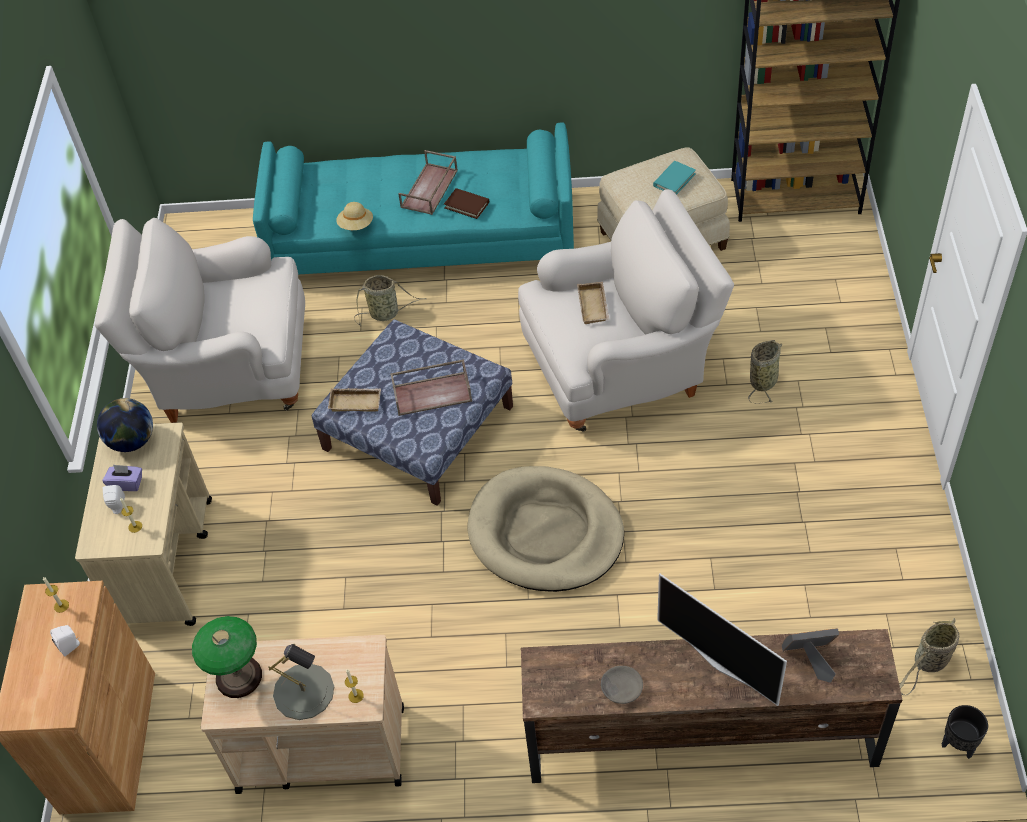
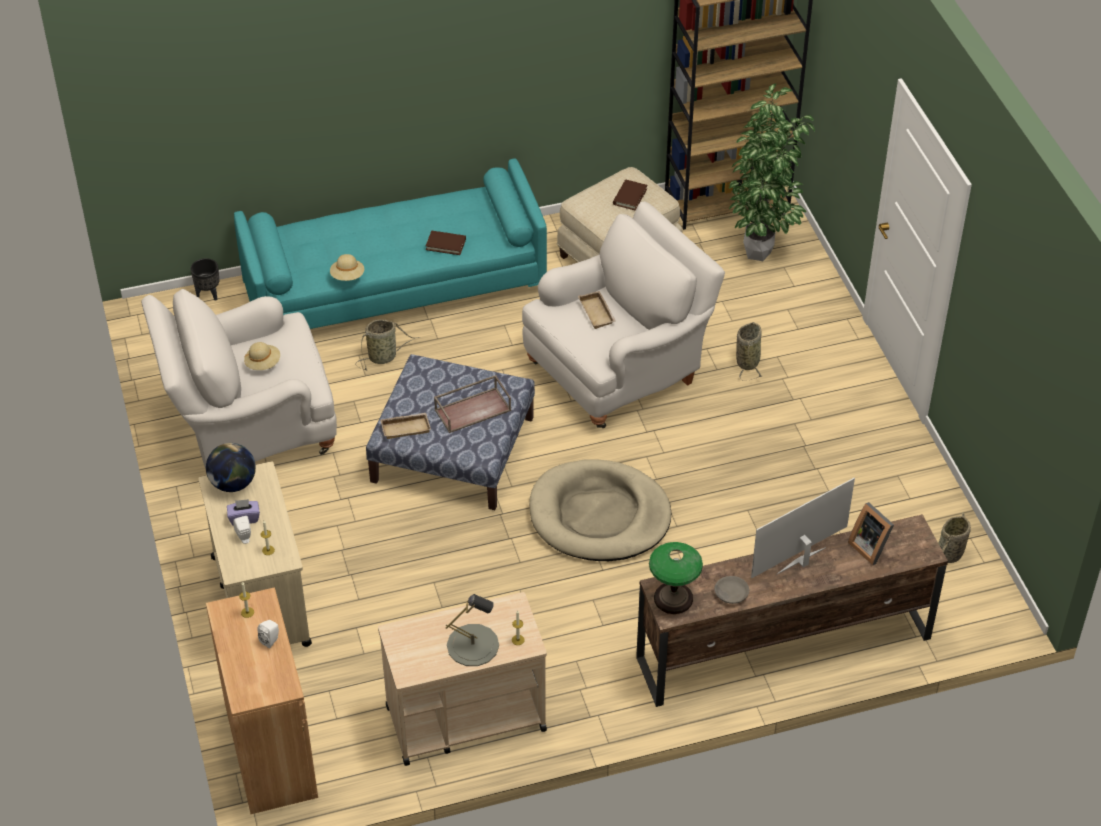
camera: 20 degrees left, 5 degrees down
(231, 308) = (263, 363): none -> beige hat
(238, 676) = (412, 645): table lamp -> table lamp (673, 598)
(429, 189) = (405, 235): brown tray -> none
(674, 180) = (630, 196): turquoise book -> brown book
(720, 663) = (802, 562): television -> television turned 120 degrees clockwise
(809, 660) = (870, 546): picture frame -> picture frame turned 105 degrees counterclockwise
(815, 261) = (761, 254): none -> potted plant
(958, 744) = (987, 611): black planter -> black planter (208, 294)

